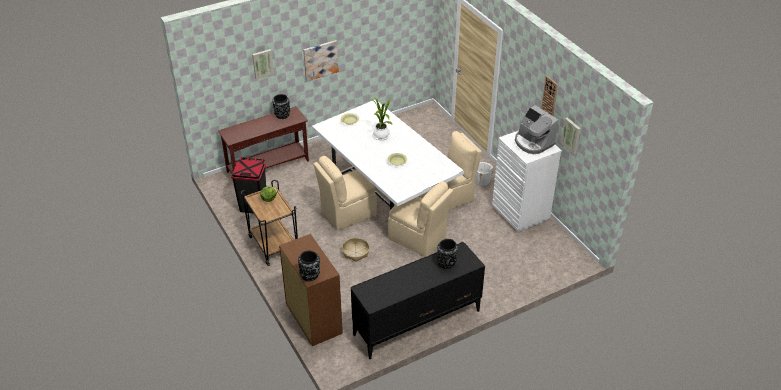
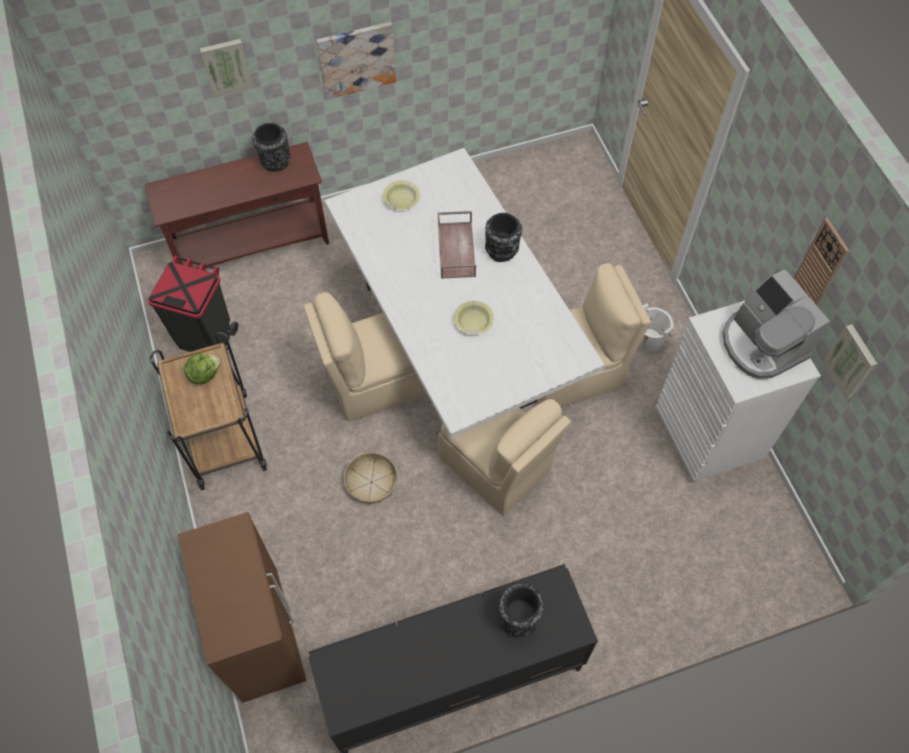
camera: 10 degrees right, 20 degrees up
(310, 275) = (221, 631): black vase -> black vase (502, 251)
(381, 137) = (455, 249): potted plant -> brown tray

